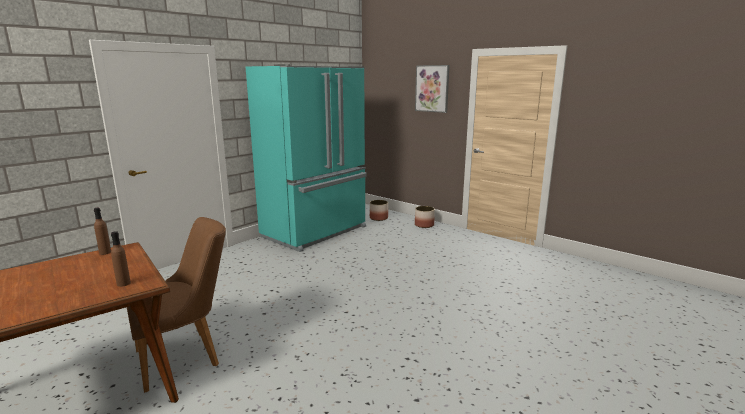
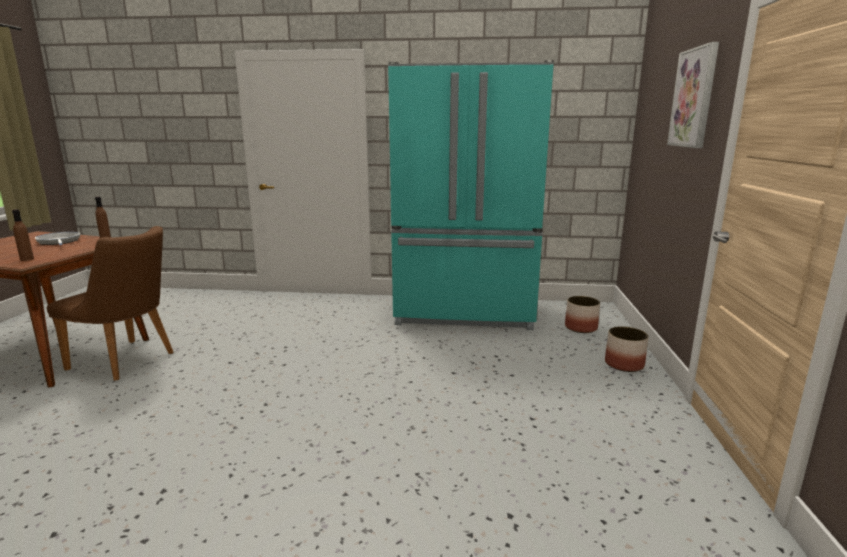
camera: 55 degrees right, 0 degrees up
(60, 270) = (59, 242): none -> frying pan

